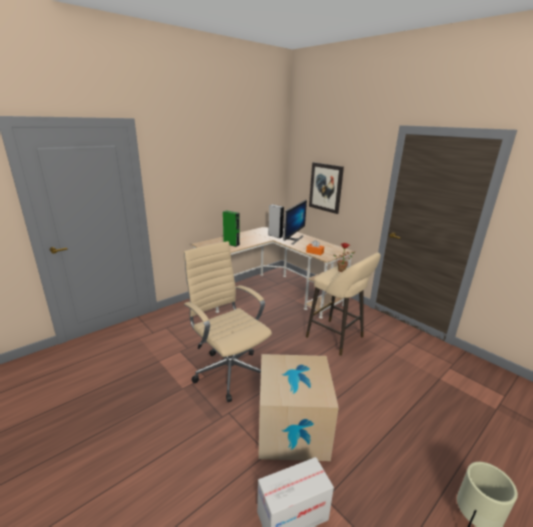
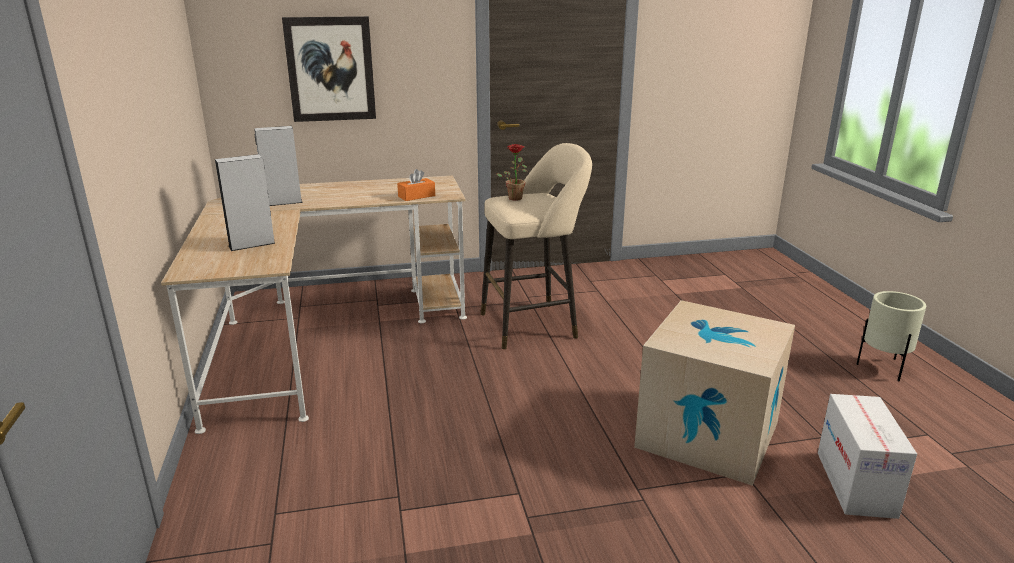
camera: 60 degrees left, 0 degrees up
(228, 371) = (525, 459): beige office chair -> none
(231, 244) = (251, 244): green speaker -> grey speaker
(293, 239) = (329, 195): monitor -> none

